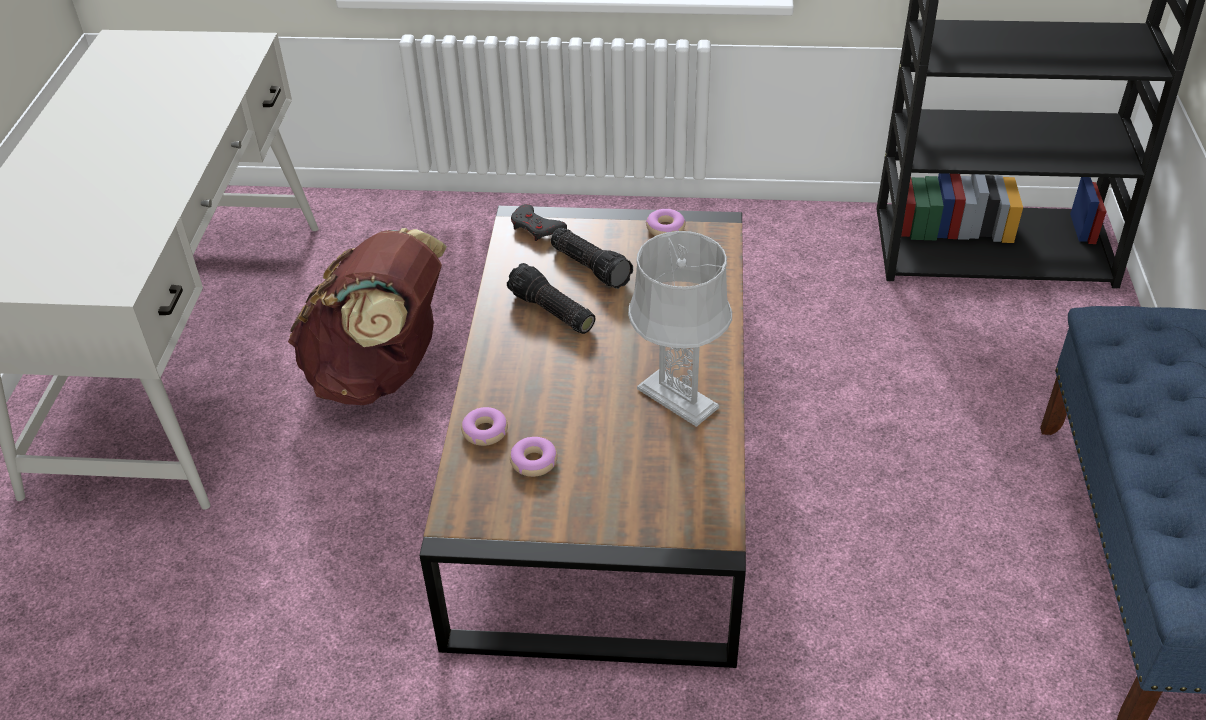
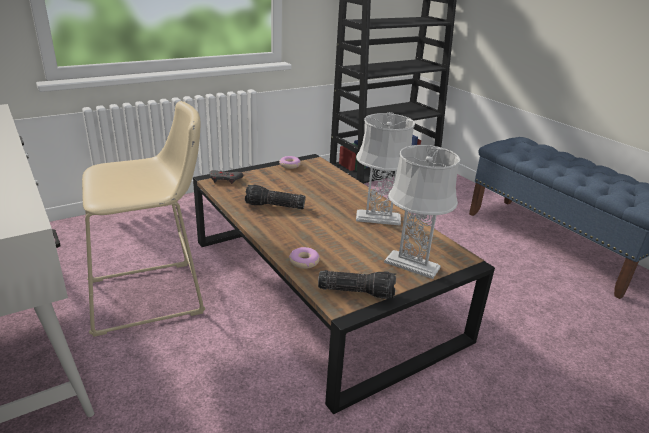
camera: 40 degrees left, 15 degrees down
(381, 373) = (153, 296): brown backpack -> beige stool
(534, 461) = (346, 264): donut -> none
(592, 266) = (273, 186): flashlight -> flashlight (357, 291)
(623, 506) = (412, 265): none -> grey table lamp

